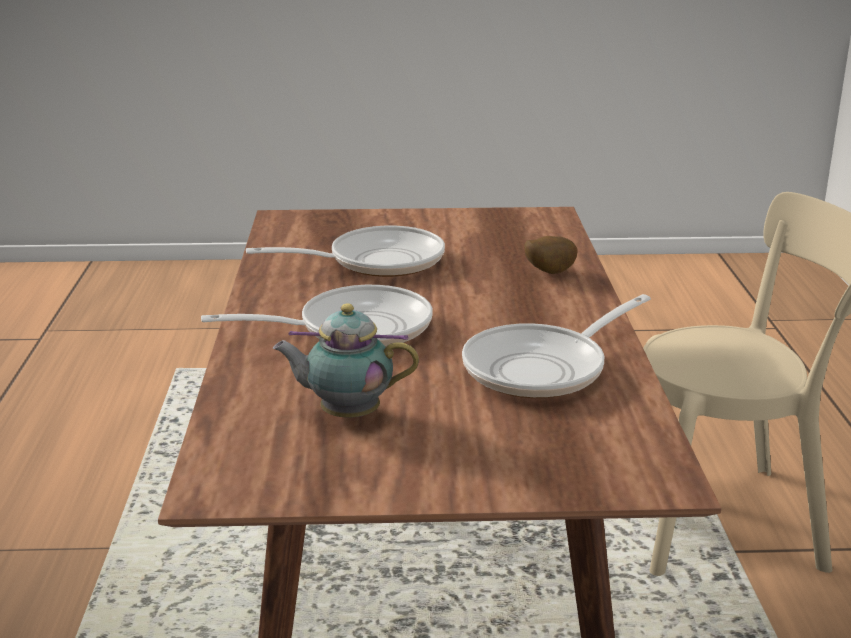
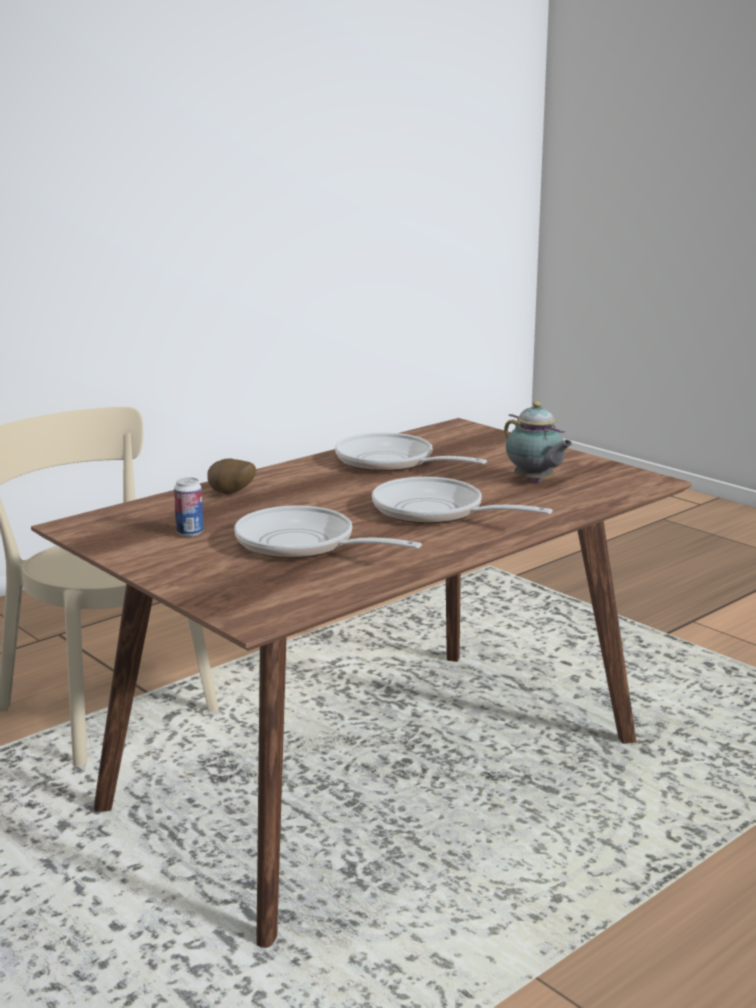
camera: 130 degrees left, 5 degrees down
(471, 239) = (190, 533): none -> can
(543, 368) = (391, 462): frying pan -> frying pan turned 150 degrees counterclockwise

